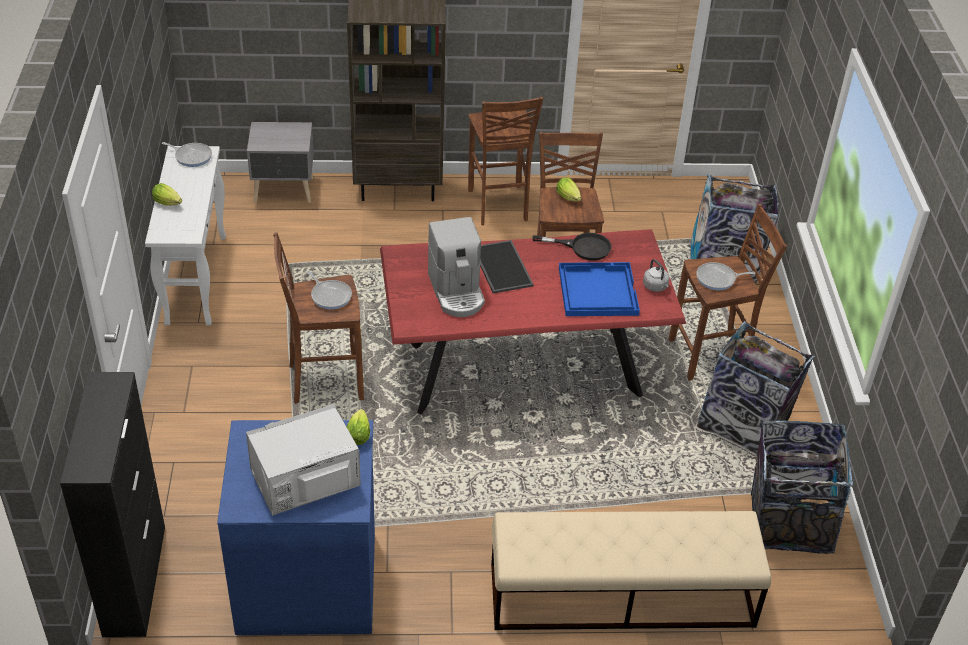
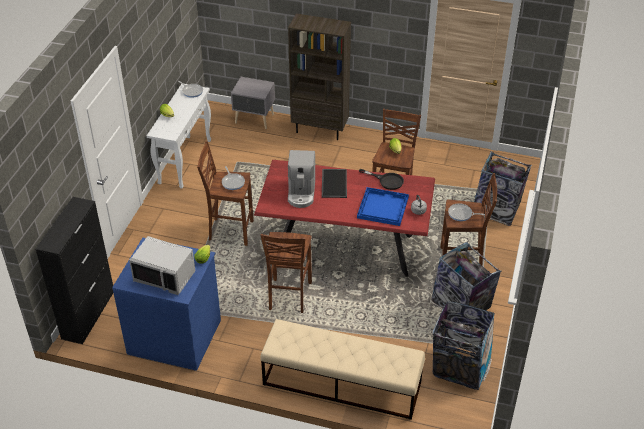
camera: 20 degrees right, 0 degrees up
(305, 481) = (165, 276): grey microwave -> grey microwave turned 150 degrees counterclockwise
(498, 206) = (375, 150): brown stool -> brown stool (288, 297)

